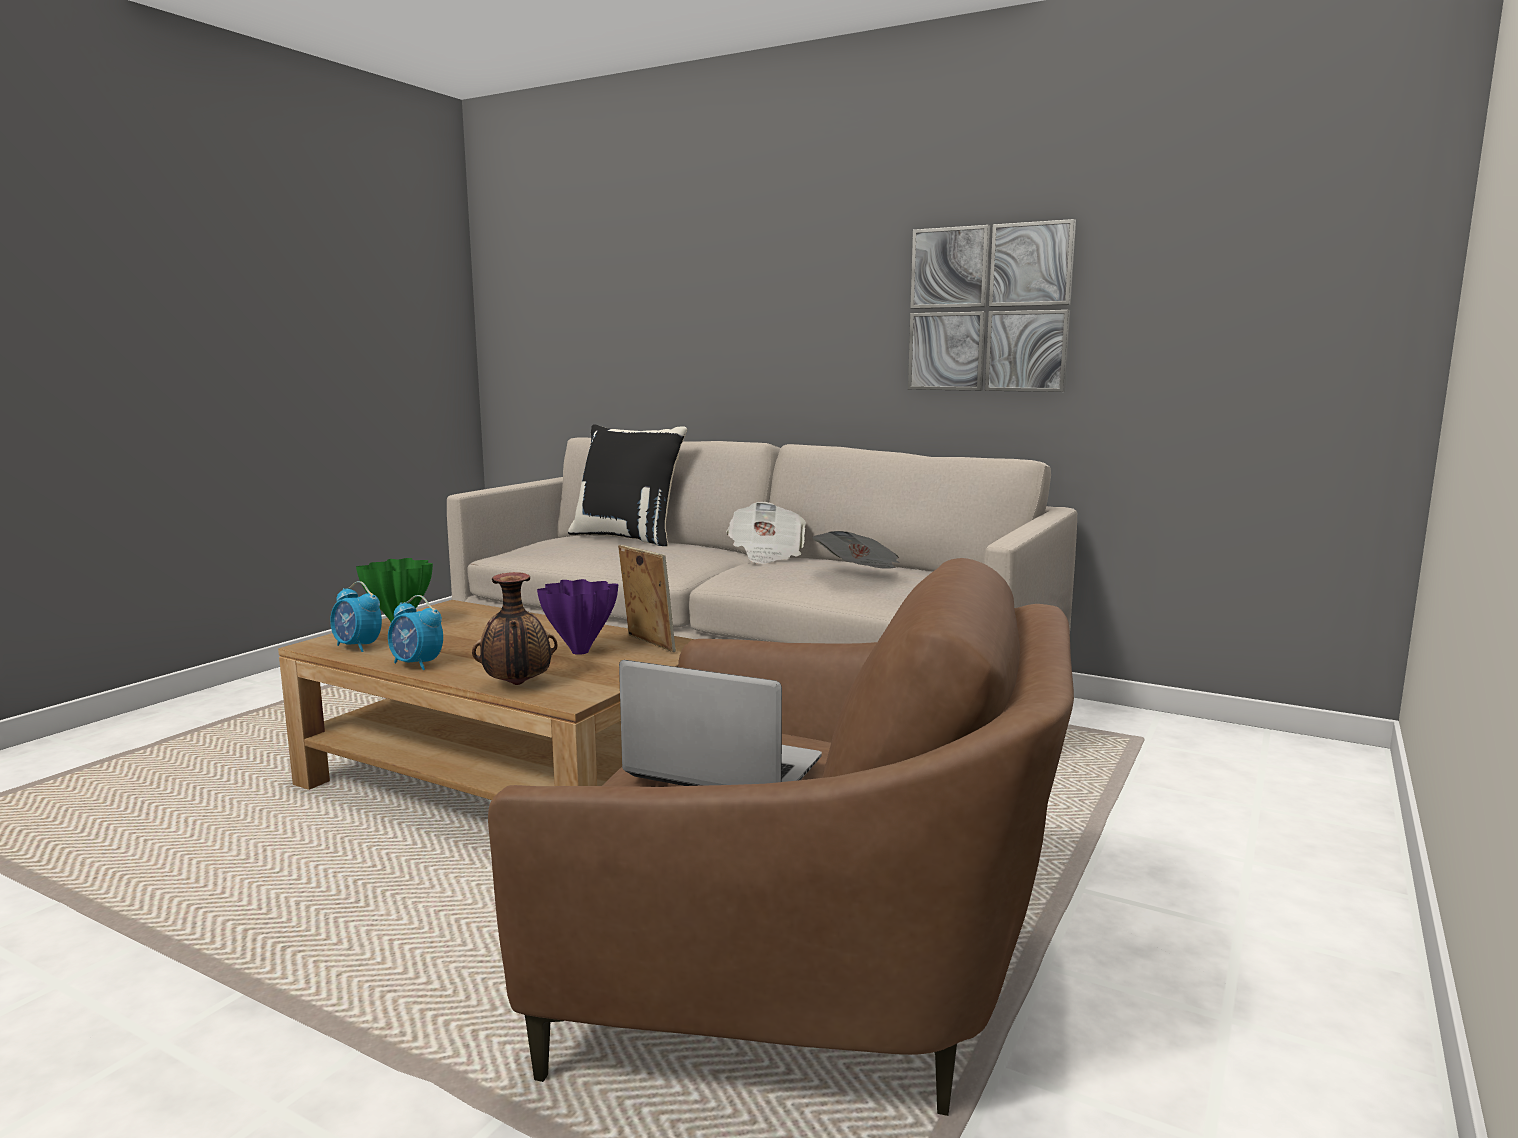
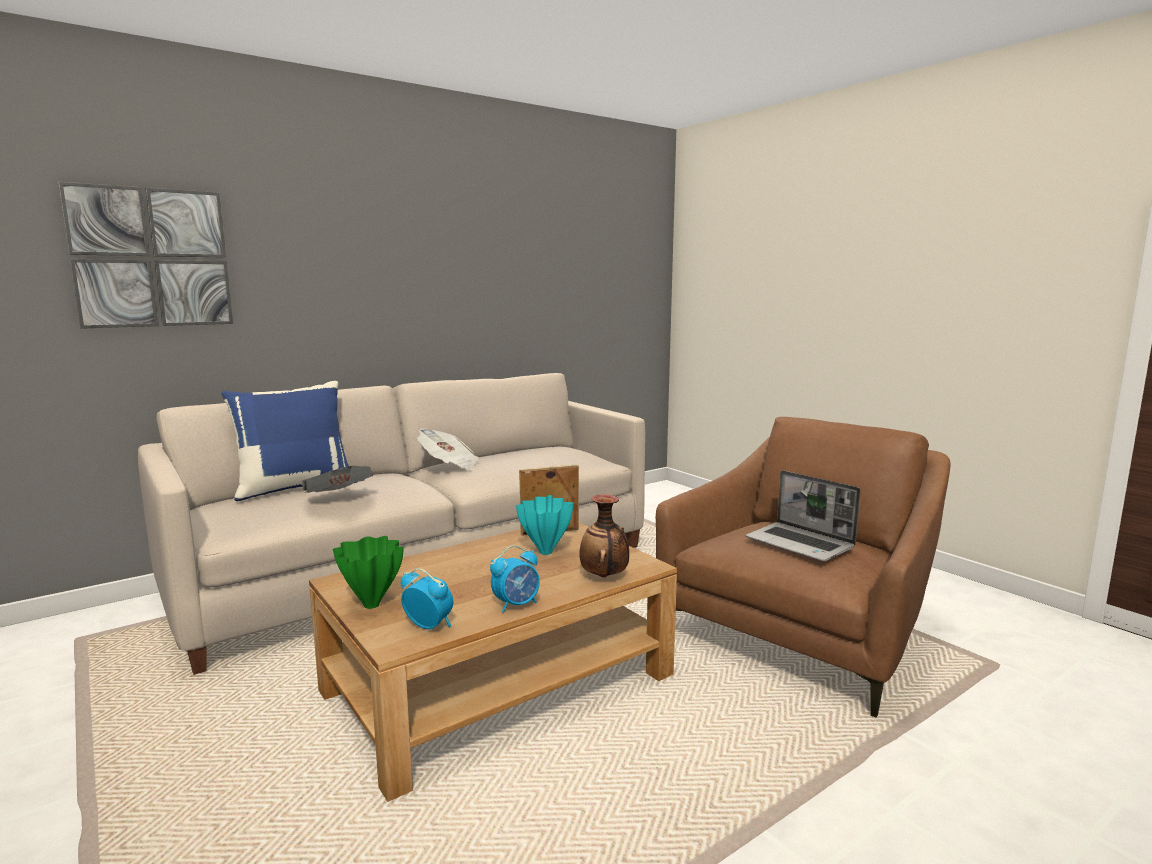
camera: 65 degrees left, 0 degrees up
(358, 647) = (429, 626): alarm clock -> alarm clock turned 120 degrees counterclockwise
(578, 652) = (545, 552): purple vase -> turquoise vase
(629, 538) = (295, 487): black pillow -> blue pillow
(720, 769) = (801, 544): laptop -> laptop turned 90 degrees counterclockwise
(859, 575) = (533, 459): newspaper -> newspaper (338, 499)
(988, 309) = (495, 283): picture -> picture (151, 258)

